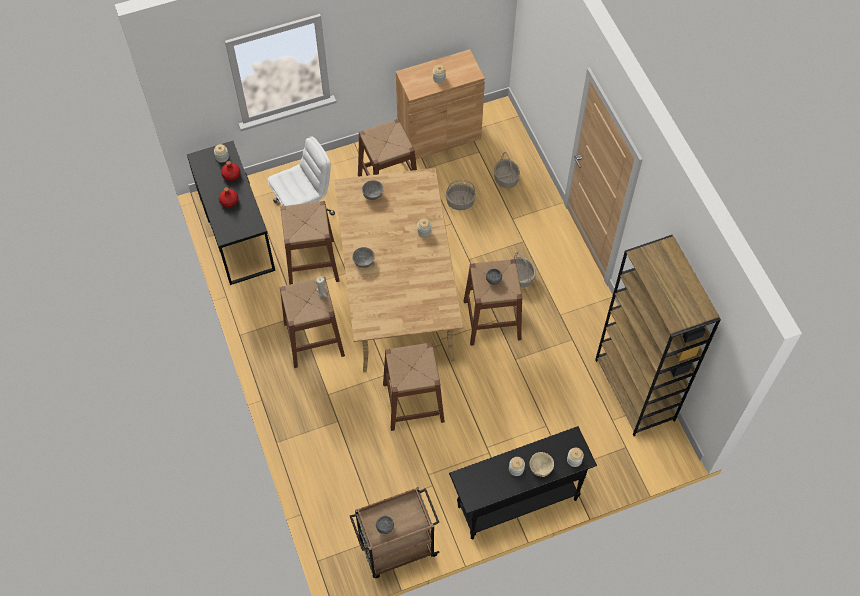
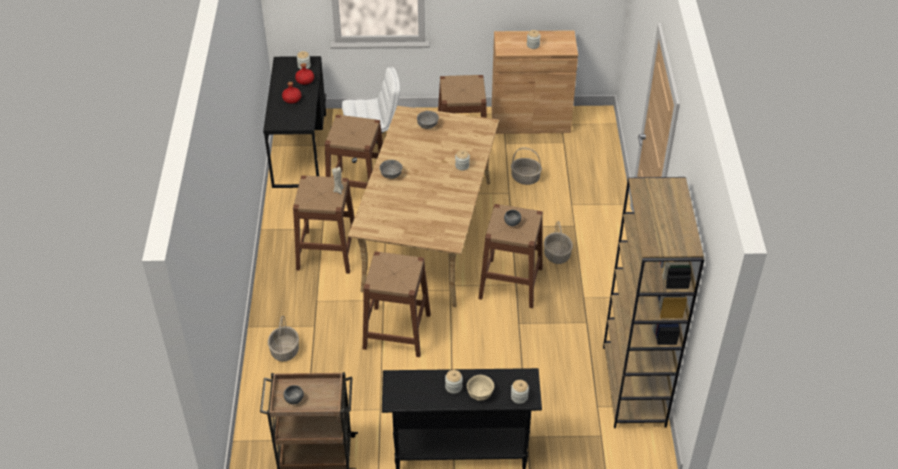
camera: 20 degrees right, 15 degrees down
(505, 179) = (580, 170): basket -> basket (284, 350)

